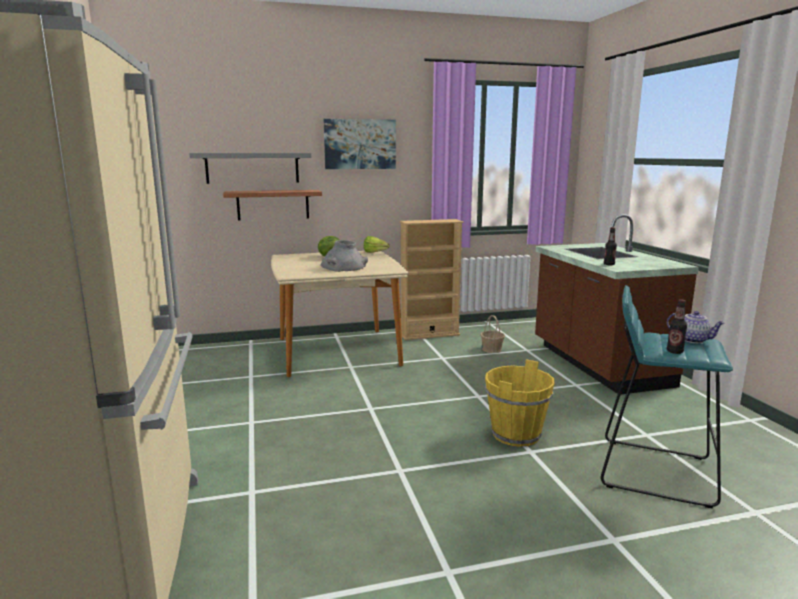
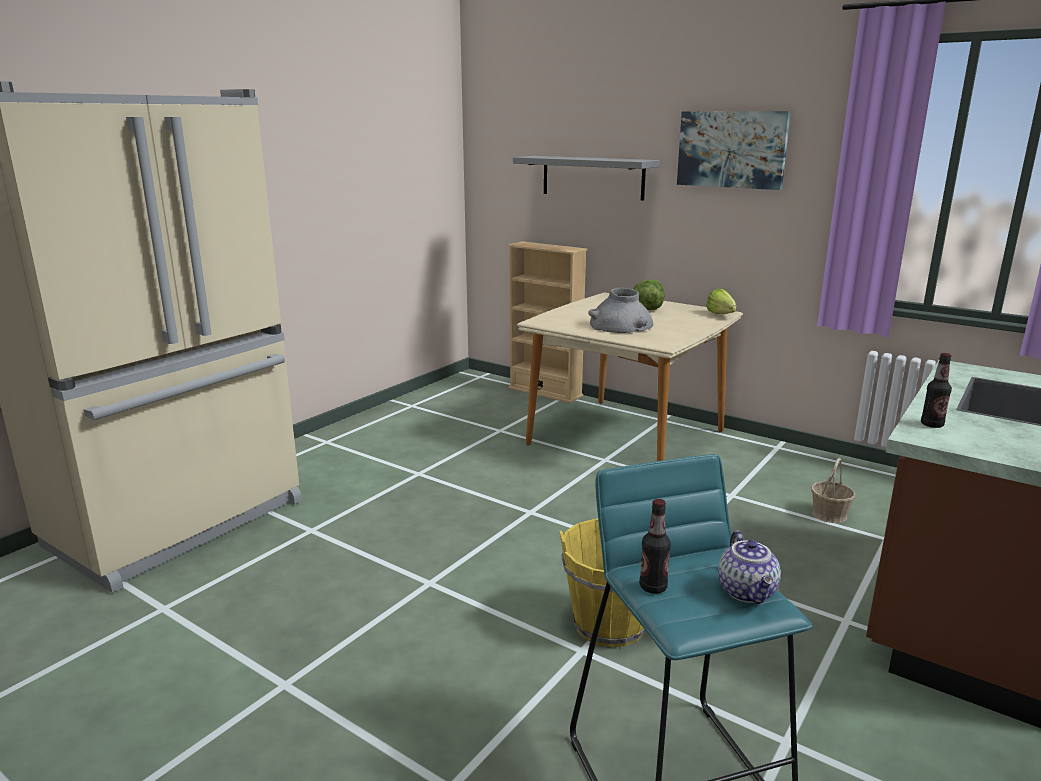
camera: 50 degrees right, 5 degrees up
(273, 204) = (611, 227): shelf -> none
(429, 334) = (783, 459): beige bookcase -> beige bookcase (545, 392)

